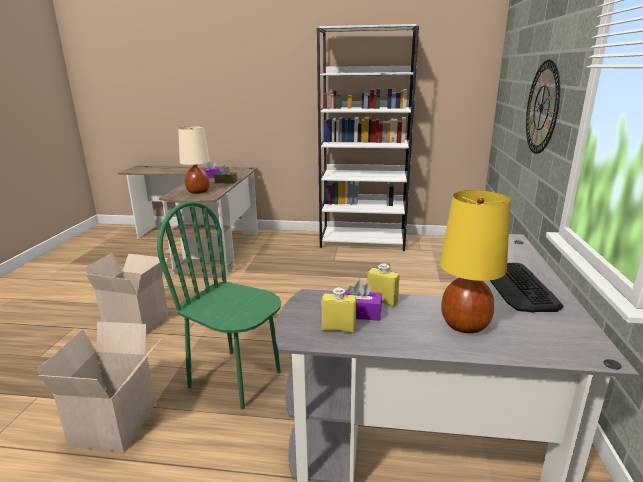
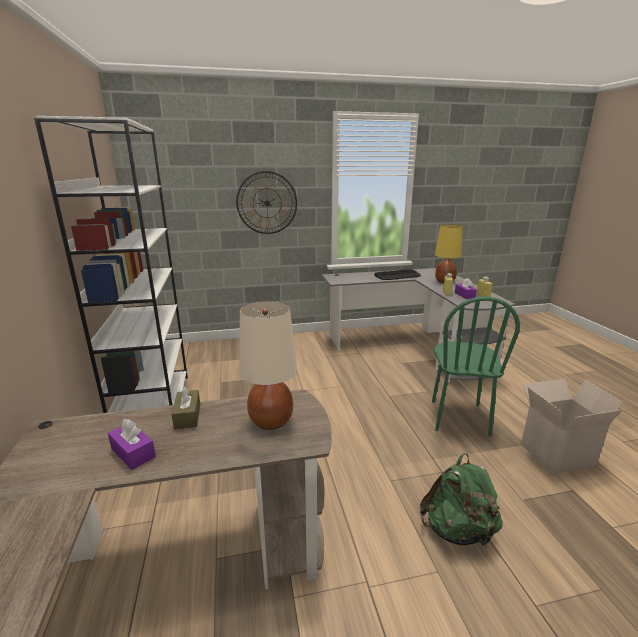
camera: 110 degrees left, 0 degrees up
(138, 321) = (457, 530): cardboard box -> green backpack

